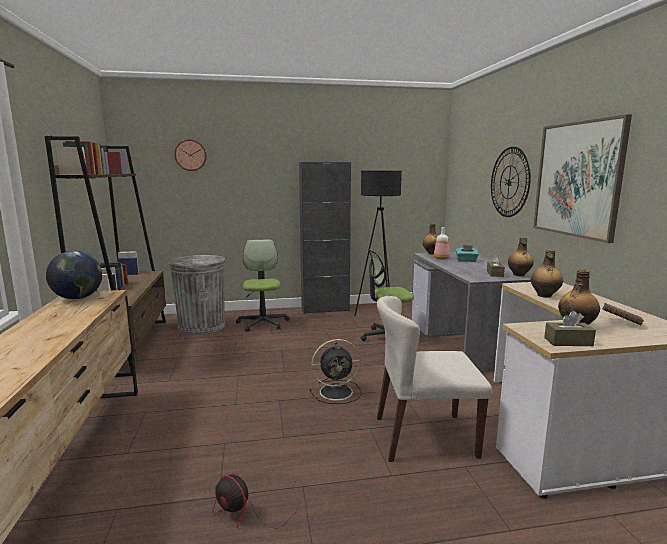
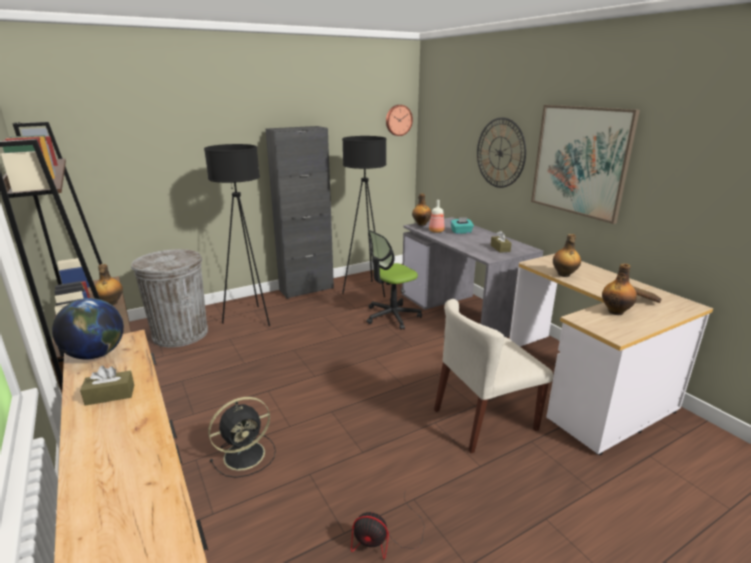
camera: 20 degrees left, 10 degrees up
(190, 155) = (129, 126): wall clock -> wall clock (398, 120)
(263, 323) = (250, 318): office chair -> black floor lamp
(337, 392) = (381, 389): black fan -> black fan (246, 454)
(519, 275) = (520, 248): bottle -> bottle (111, 303)
(568, 342) = (623, 331): brown tissue box -> brown tissue box (110, 395)

